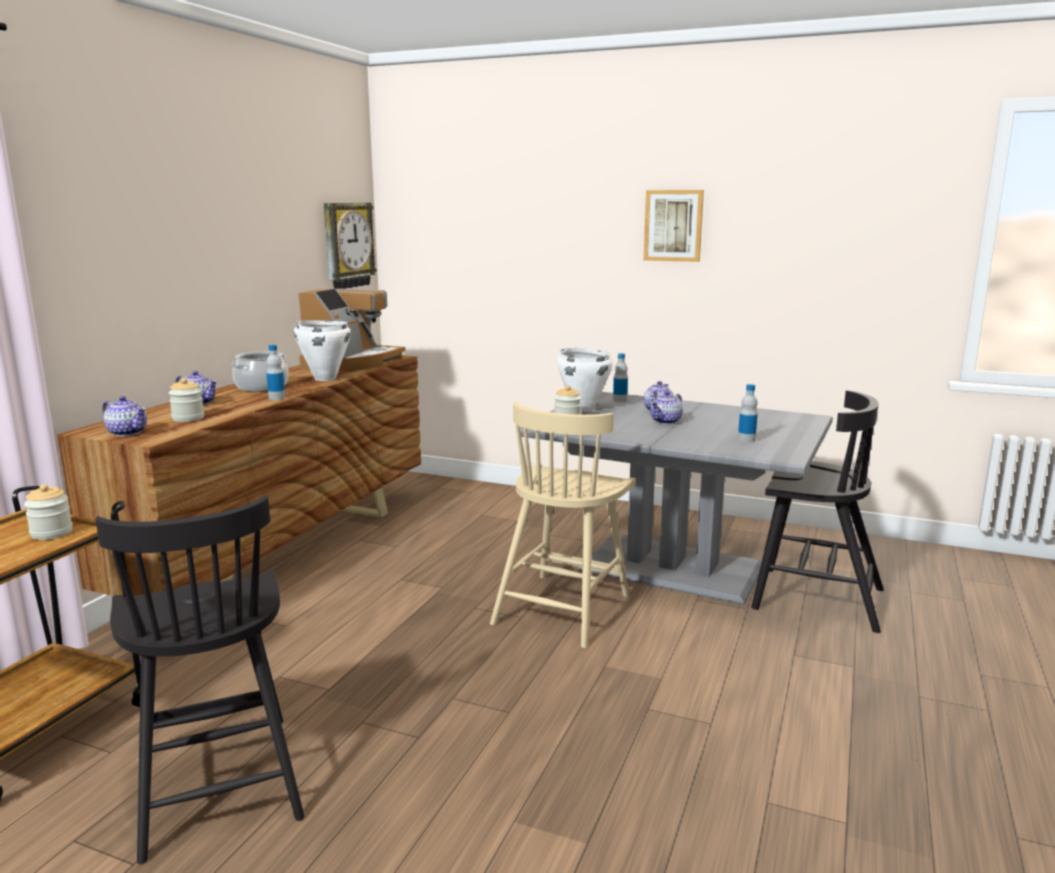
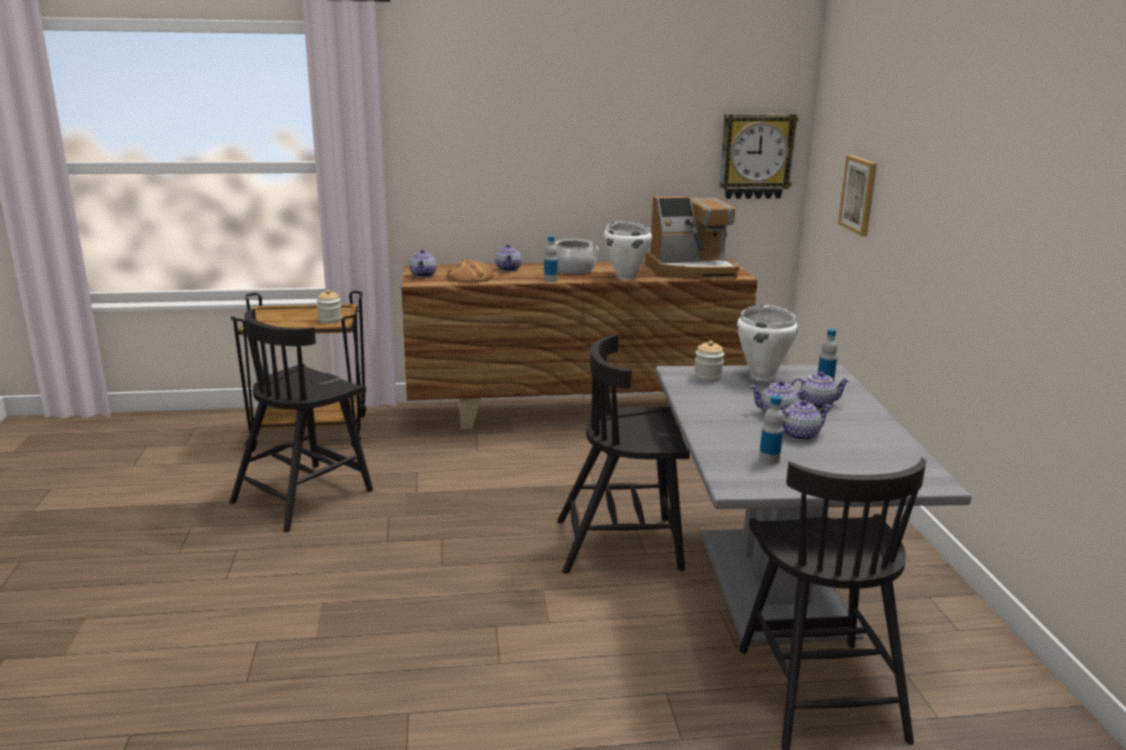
camera: 60 degrees right, 5 degrees up
(188, 418) = (470, 276): jar -> bread
(563, 607) = (621, 544): beige chair -> black chair
(673, 225) = (989, 188): picture -> picture (859, 195)
(709, 425) = (799, 435): none -> teapot

